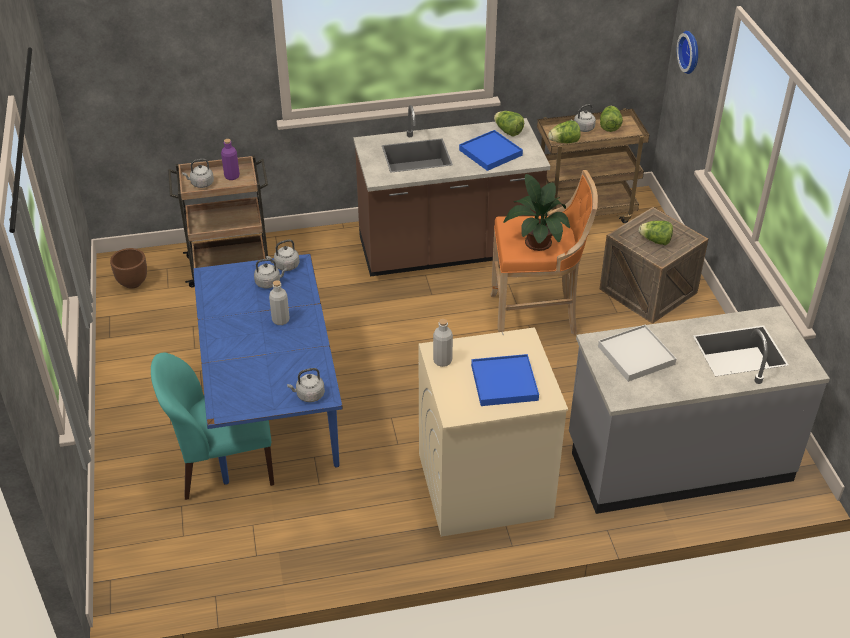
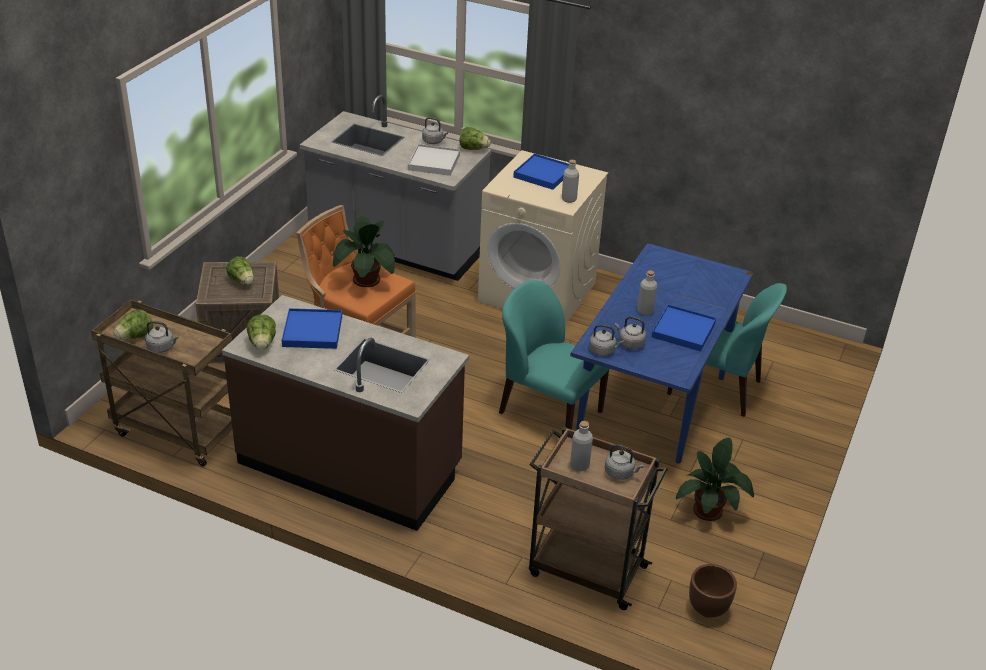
camera: 145 degrees left, 5 degrees down
(166, 348) = (710, 509): none -> potted plant
(232, 176) = (579, 465): purple bottle -> grey bottle
(233, 318) = (683, 330): none -> blue tray
(309, 395) = (665, 257): grey kettle -> grey kettle (434, 141)
(352, 361) = (548, 411): none -> turquoise chair
(564, 142) = (203, 343): lettuce -> lettuce (473, 149)
(691, 52) = (73, 210): wall clock -> none

